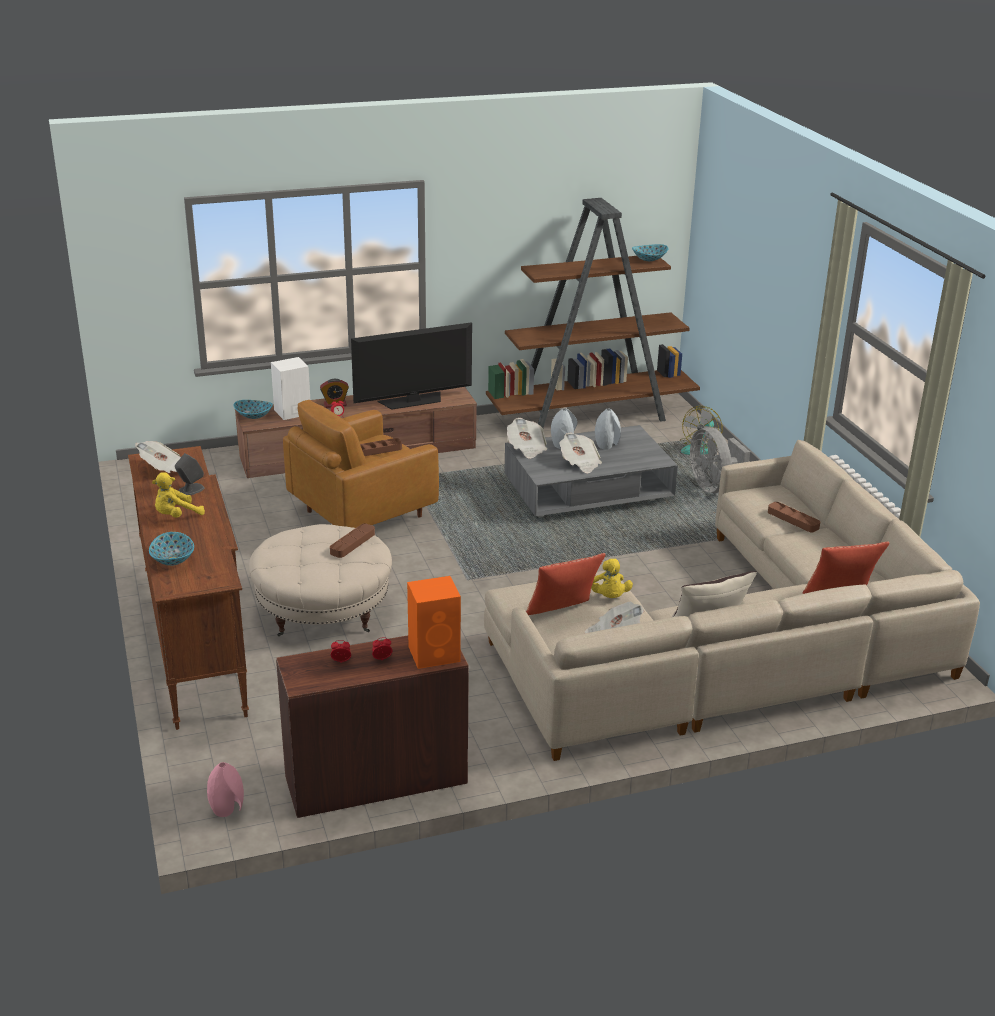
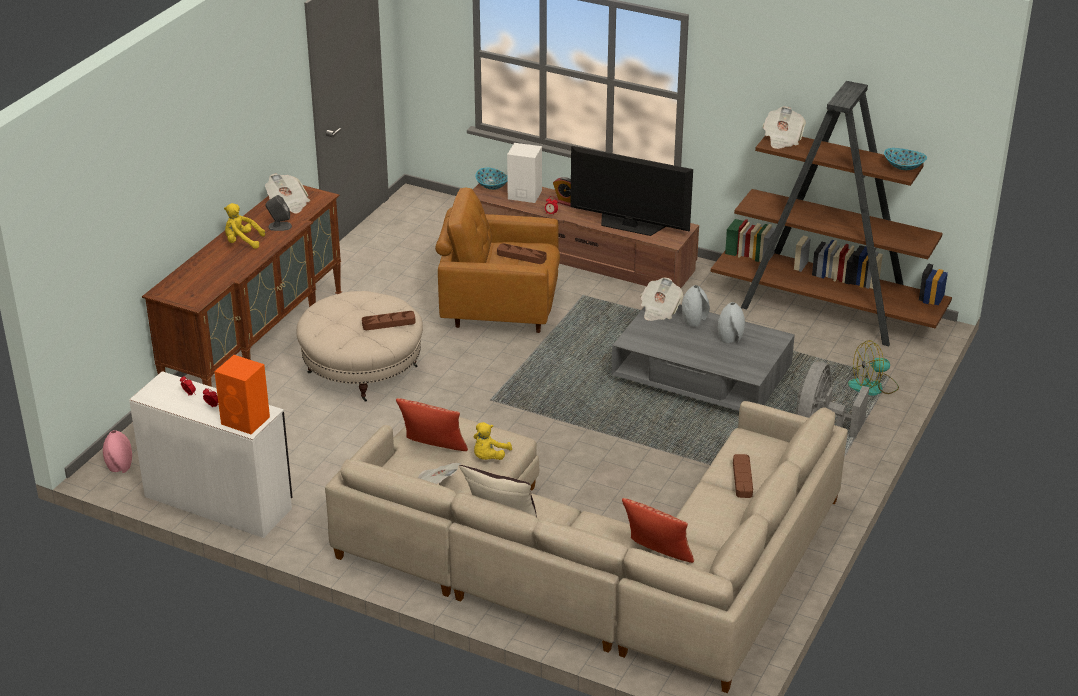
camera: 45 degrees right, 5 degrees up
(173, 560) = (192, 273): bowl -> none
(375, 779) = (219, 501): brown desk -> white desk
(580, 463) = (679, 344): newspaper -> newspaper (782, 139)

